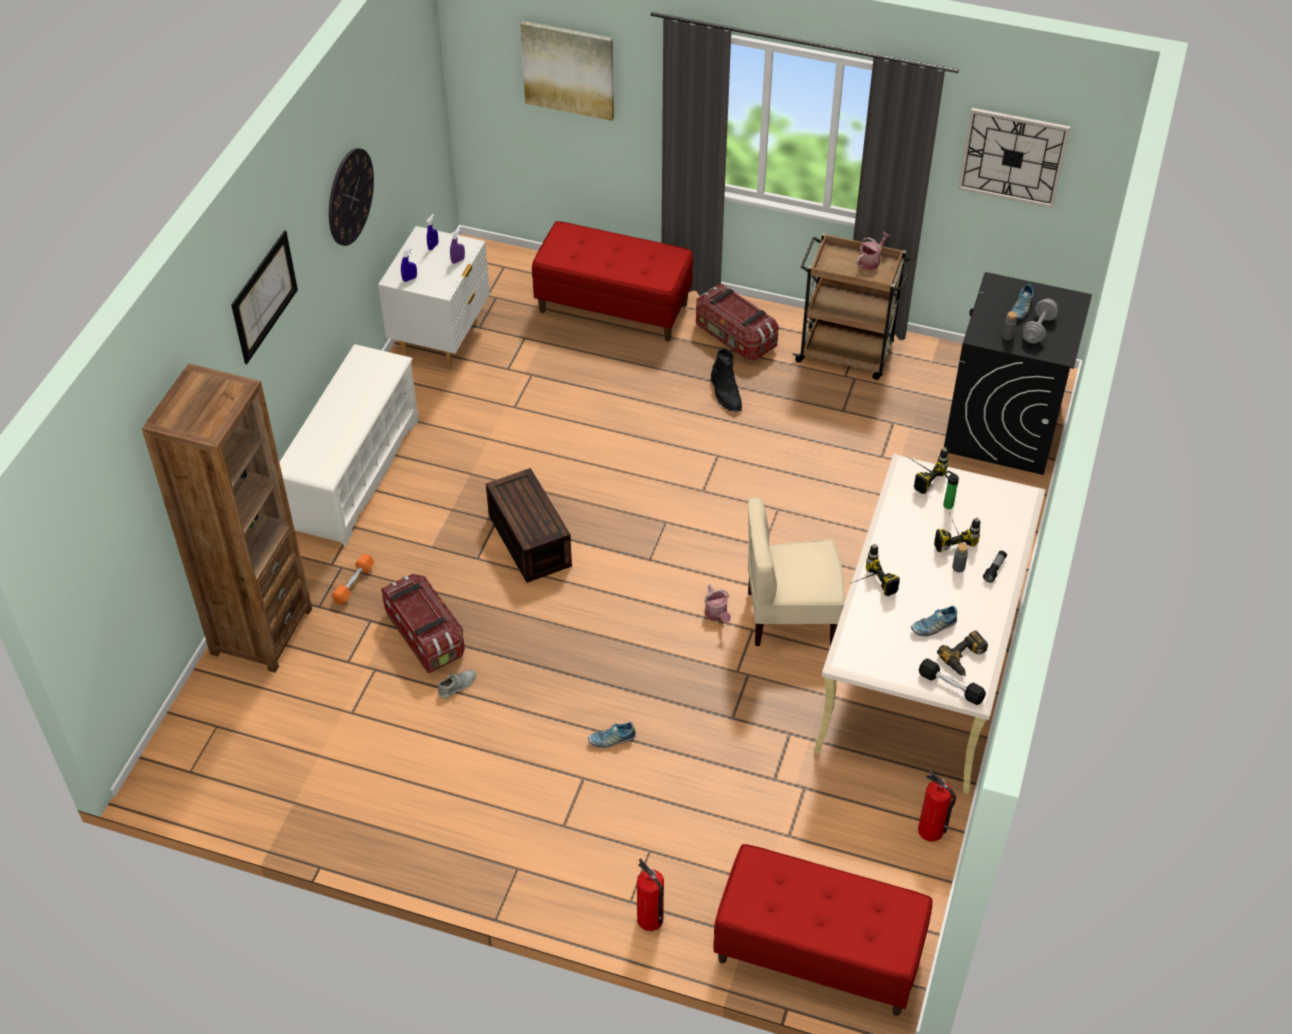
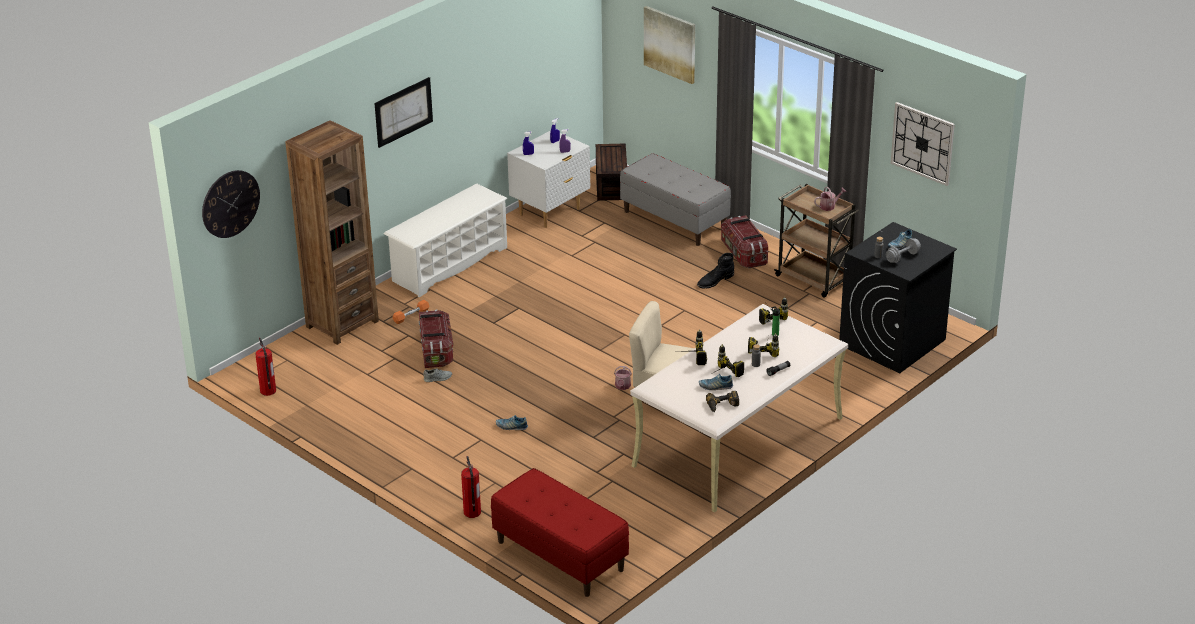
camera: 25 degrees right, 15 degrees down
(350, 197) = (493, 82): wall clock -> wall clock (230, 203)
(527, 540) = (531, 321): brown storage box -> brown storage box (610, 184)
(613, 307) = (675, 220): red bench -> grey bench
(726, 393) = (715, 280): black boot -> black boot turned 45 degrees clockwise
(928, 603) = (722, 375): none -> power drill
(931, 831) = (676, 522): fire extinguisher -> fire extinguisher (268, 391)
(950, 686) = (702, 416): black dumbbell -> none

